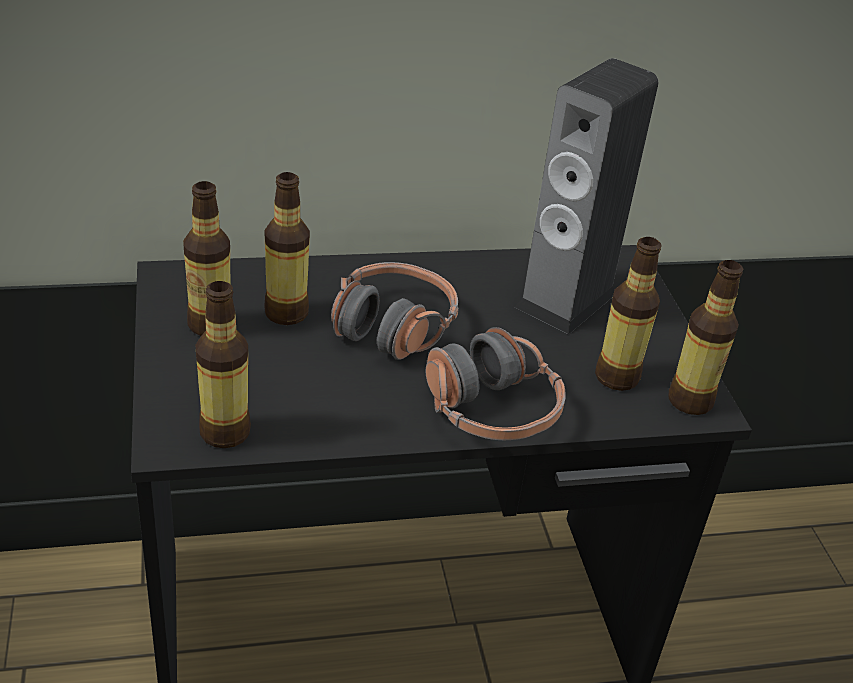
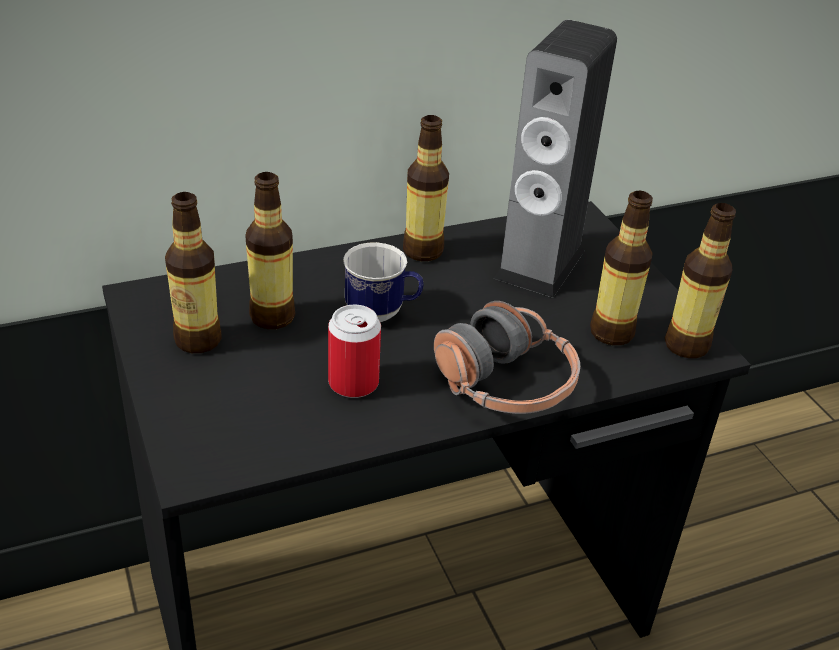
camera: 10 degrees left, 0 degrees up
(224, 432) = (247, 450): bottle -> bottle (422, 251)
(344, 386) = (353, 383): none -> can
(393, 326) = (382, 314): headphones -> mug

